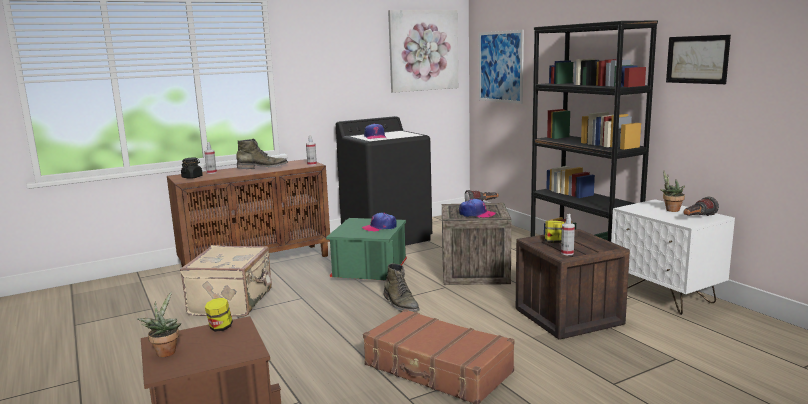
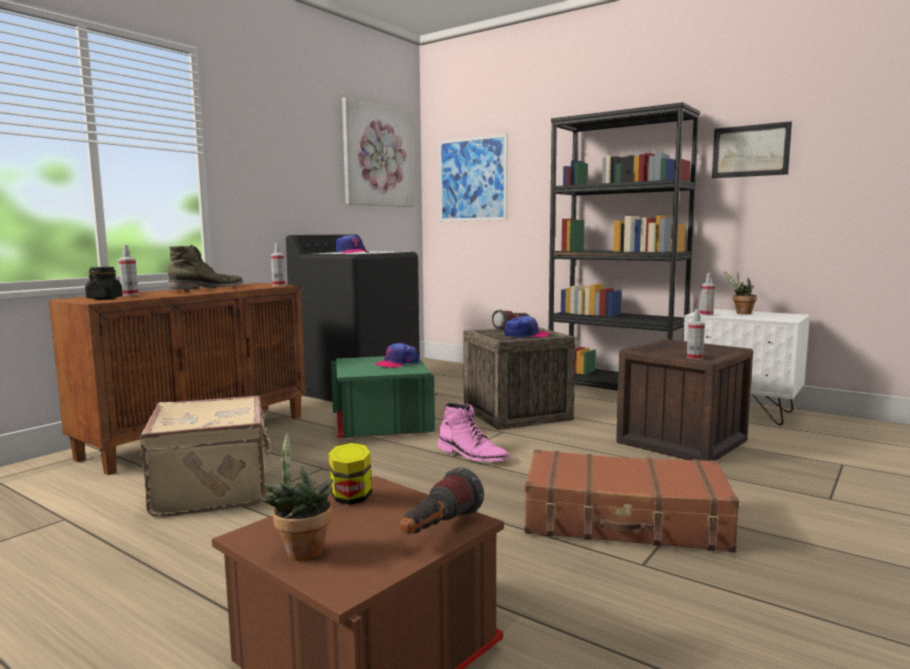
camera: 25 degrees left, 5 degrees down
(400, 304) = (472, 456): green boot -> pink boot
(554, 242) = (660, 351): jar -> none
(633, 209) = (706, 314): none -> spray bottle
(697, 218) = (782, 316): flashlight -> flashlight (438, 530)

